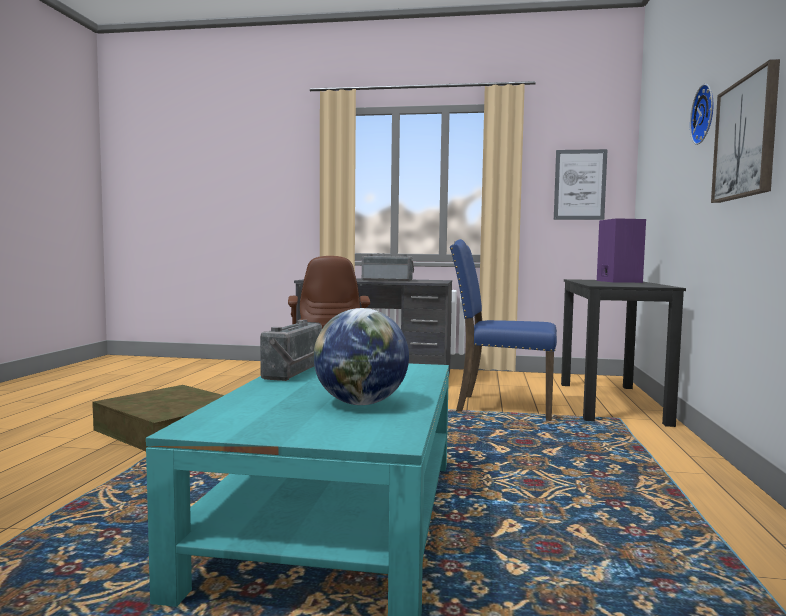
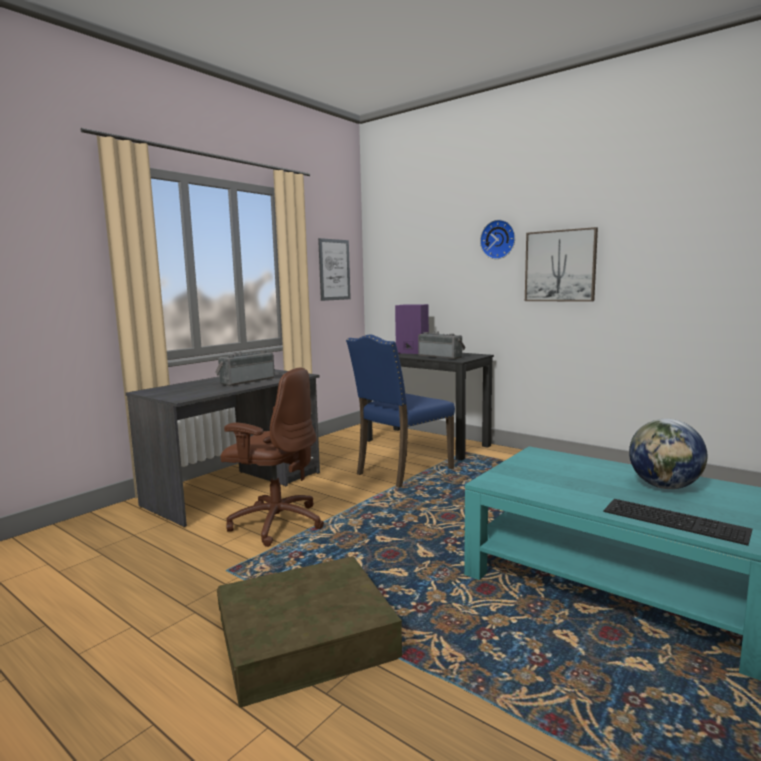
camera: 60 degrees left, 5 degrees up
(245, 406) = (676, 520): none -> keyboard
(298, 372) = (538, 489): radio -> radio (441, 356)

